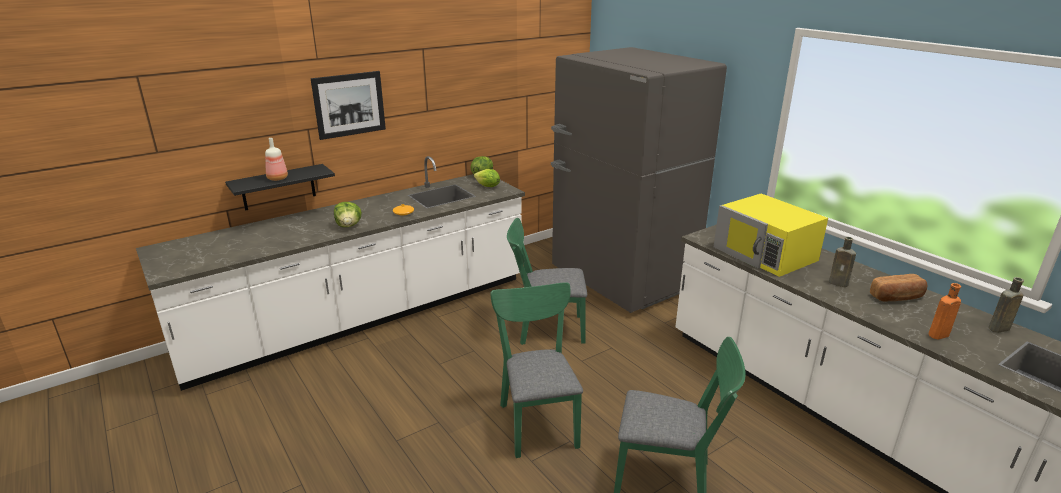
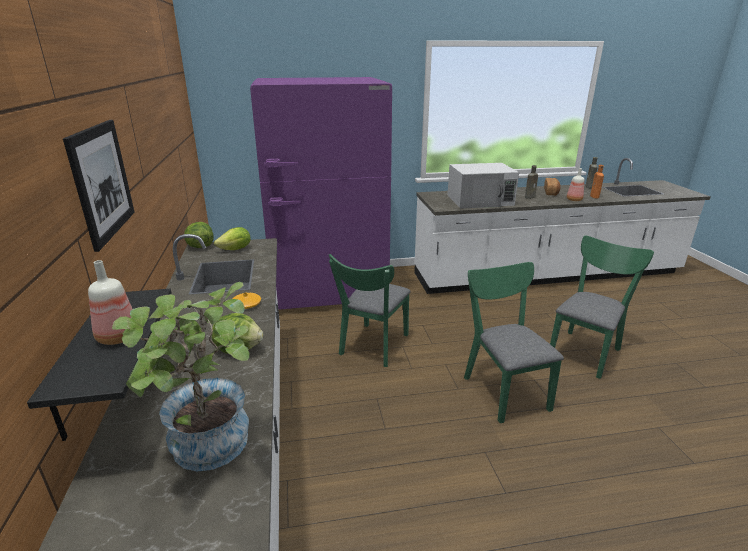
camera: 65 degrees left, 0 degrees up
(257, 244) = (208, 451): none -> potted plant
(537, 420) = (502, 388): green chair -> green chair turned 60 degrees clockwise
(621, 280) = (329, 290): grey fridge -> purple fridge
(765, 254) = (480, 200): yellow microwave -> white microwave
(884, 317) = (573, 200): none -> bottle

